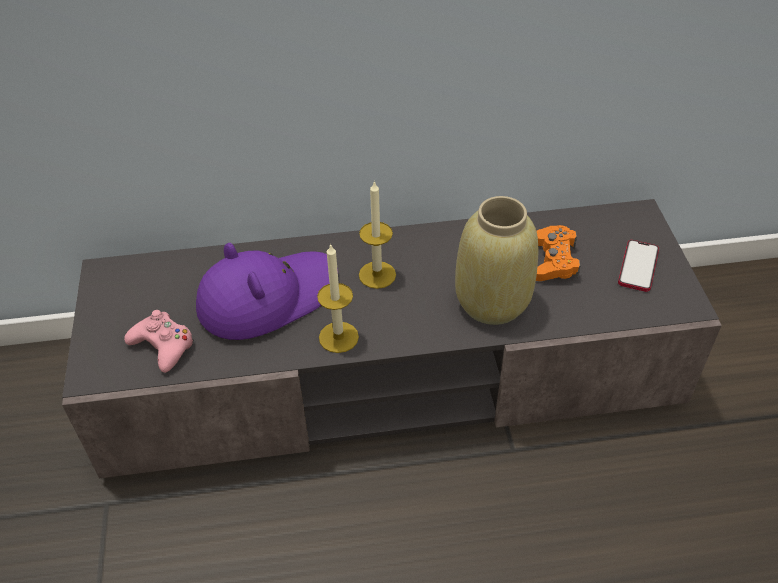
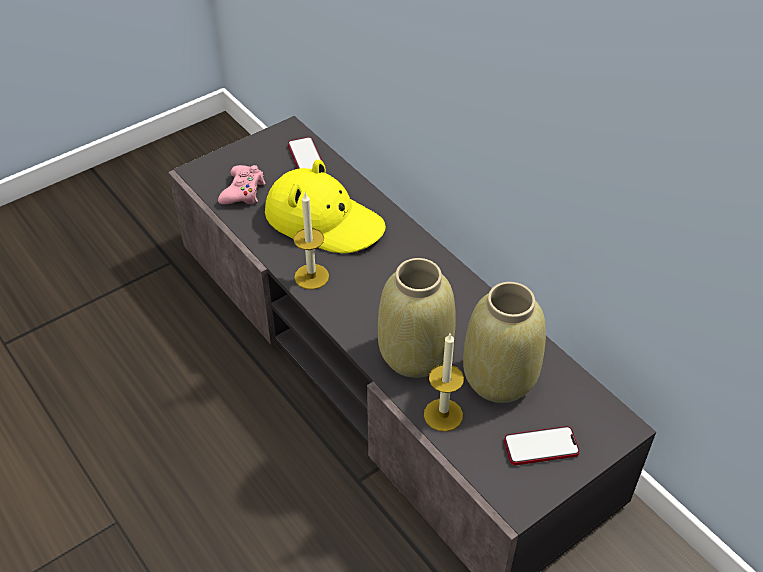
camera: 60 degrees right, 0 degrees up
(160, 275) = (306, 157): none -> phone
(267, 297) = (324, 221): purple hat -> yellow hat
(377, 275) = (393, 271): candle -> candle (443, 415)
(554, 261) = (499, 380): orange game controller -> beige vase

